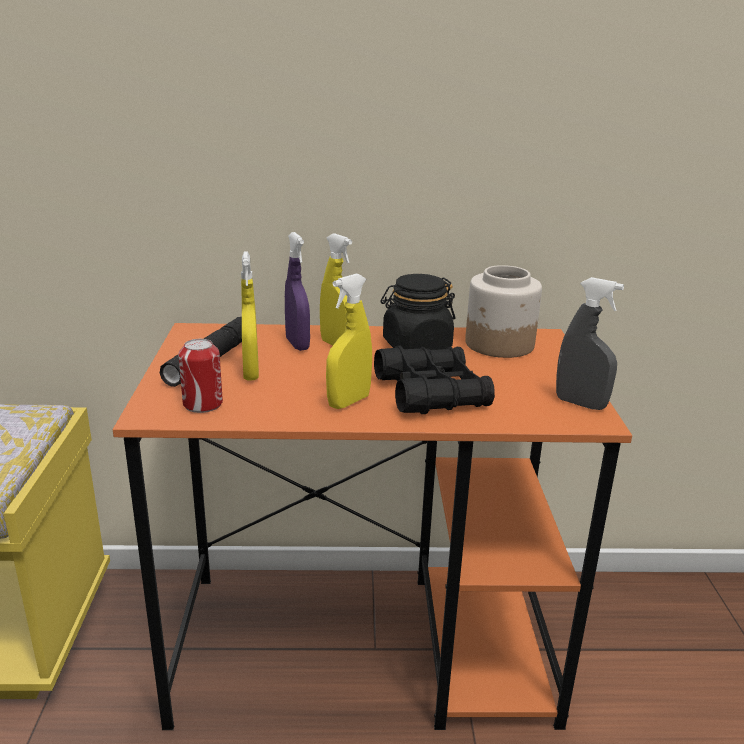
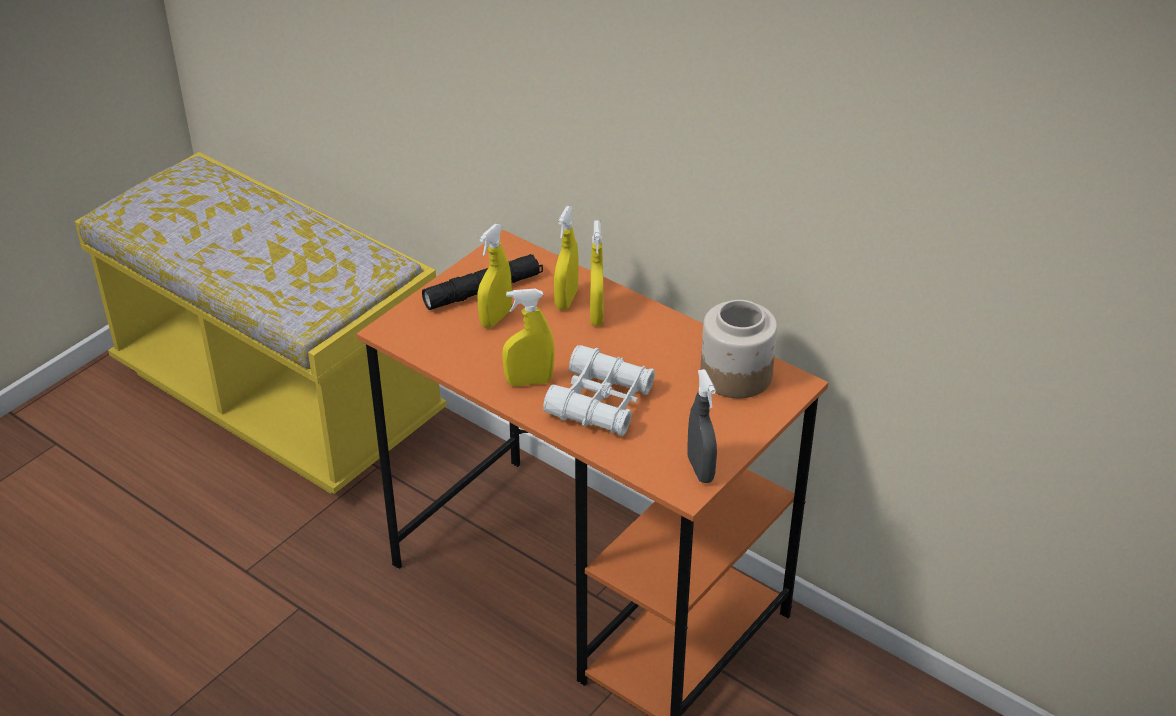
camera: 40 degrees right, 15 degrees up
(203, 404) = (430, 336): can -> none
(297, 344) = (566, 300): purple spray bottle -> yellow spray bottle
(416, 346) = (660, 345): black jar -> none
(431, 393) = (600, 402): black binoculars -> white binoculars

